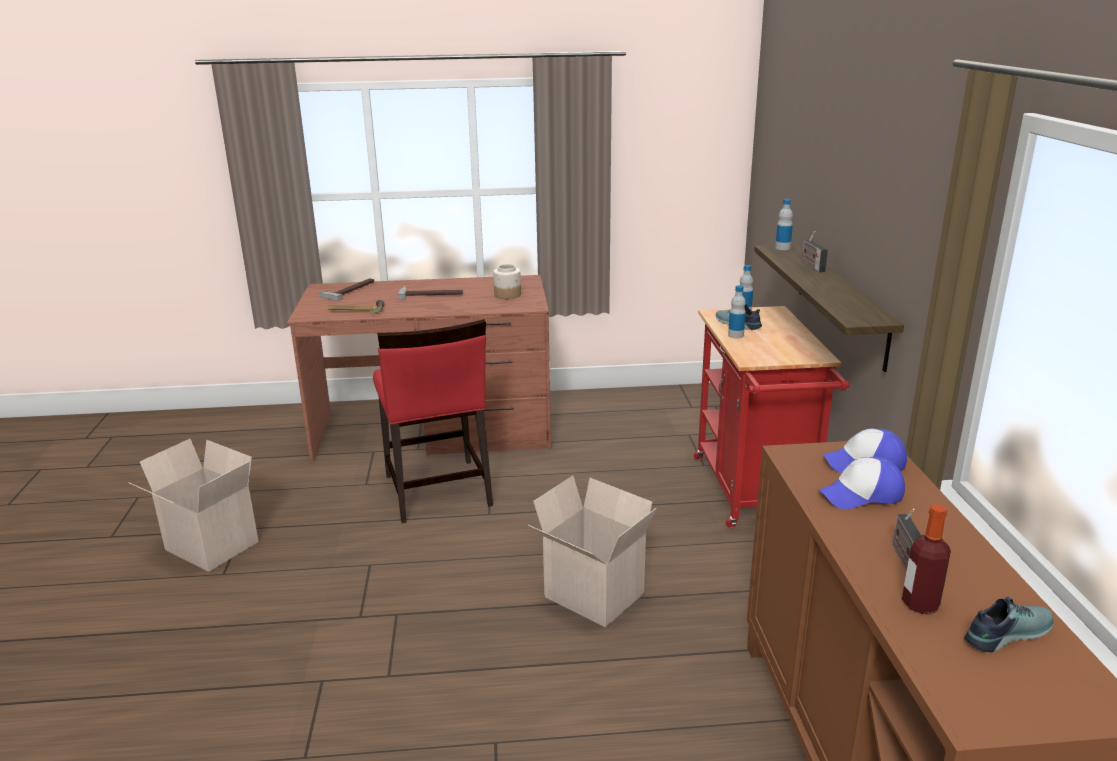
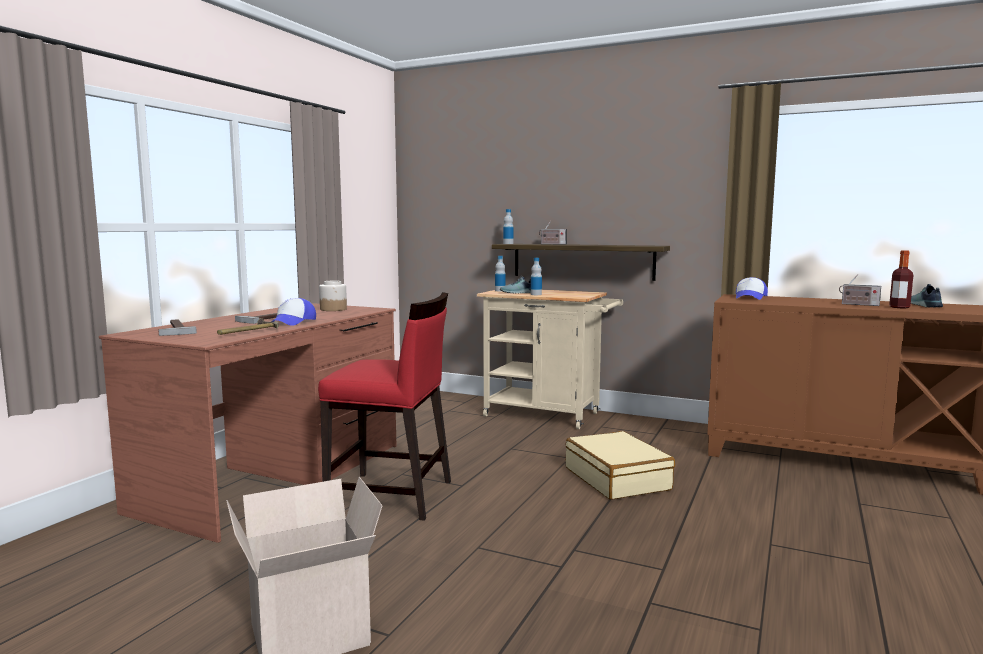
camera: 60 degrees left, 15 degrees down
(591, 596) = (617, 479): cardboard box -> beige suitcase
(755, 494) = (548, 415): red cart -> beige cart
(861, 495) = (786, 301): cap -> cap (293, 322)

